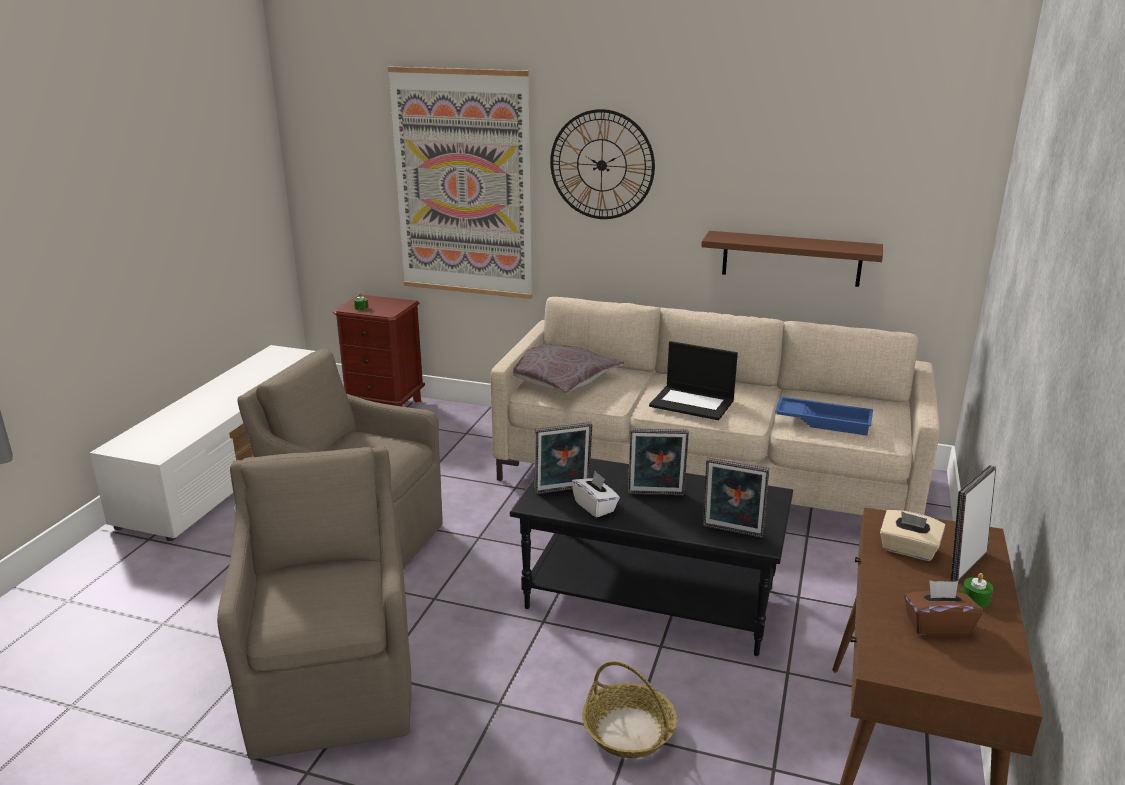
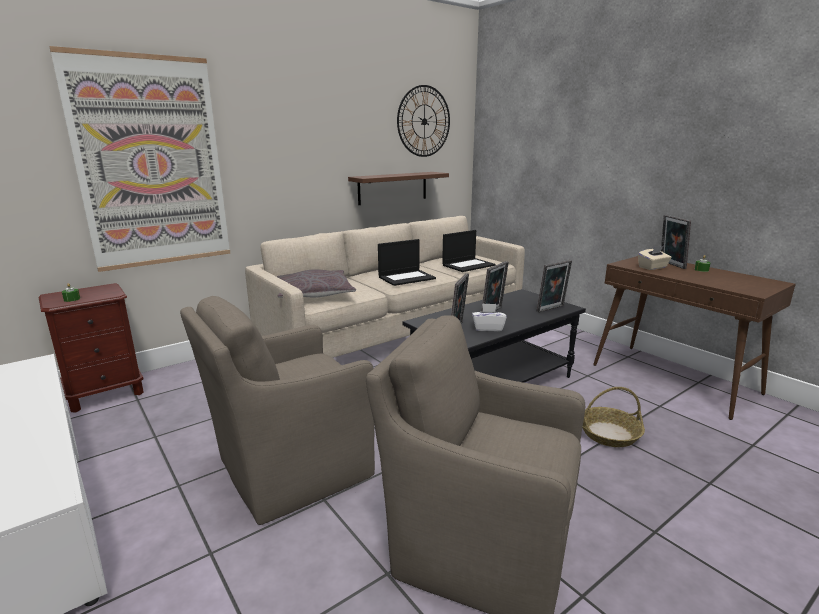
camera: 55 degrees left, 5 degrees down
(601, 165) = (273, 136): wall clock -> wall clock (424, 121)
(823, 421) = (468, 265): blue tray -> laptop
(937, 625) = (721, 279): brown tissue box -> none

